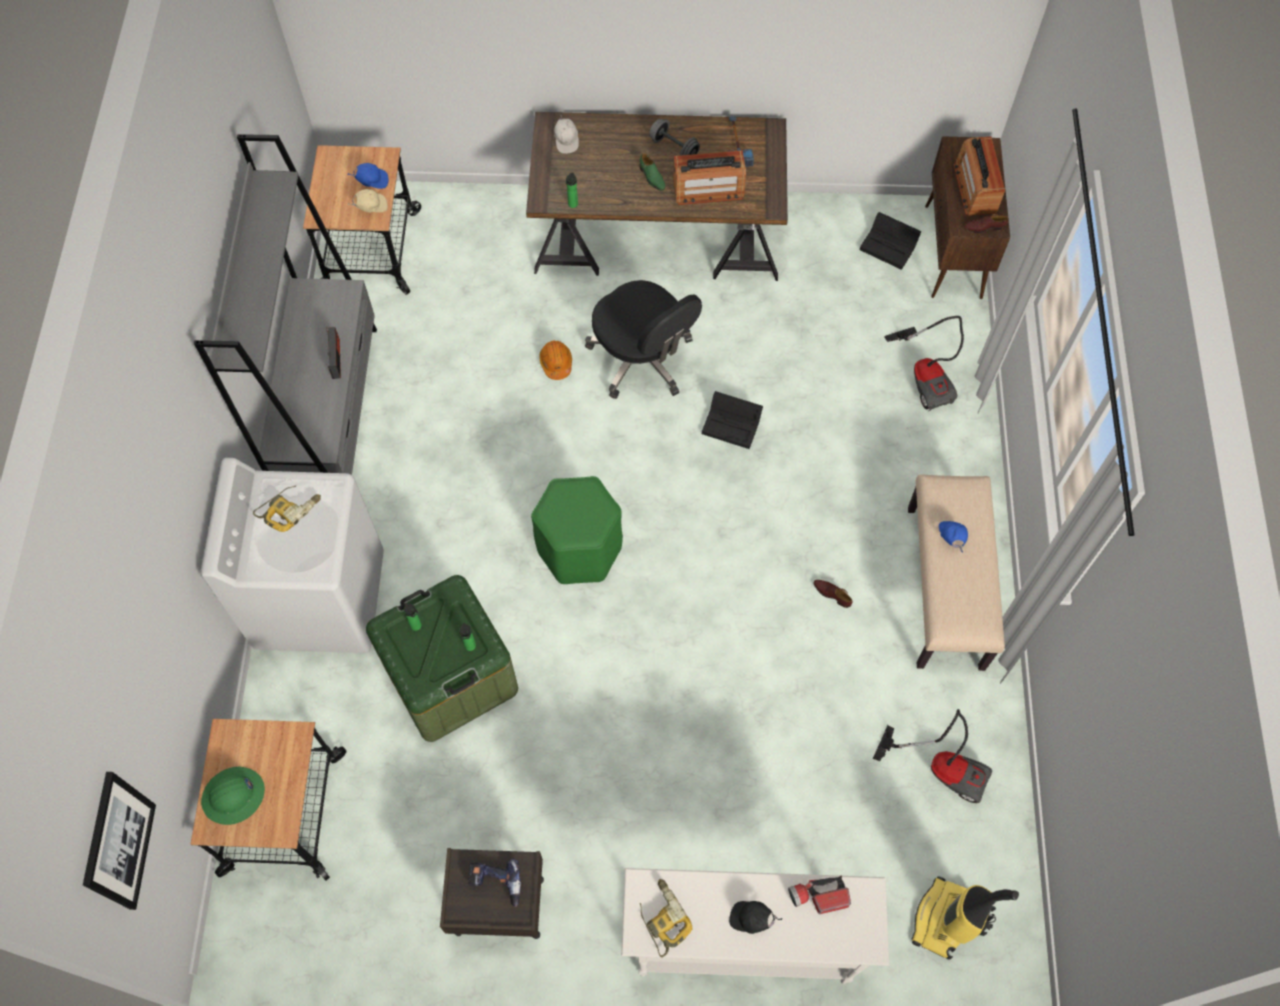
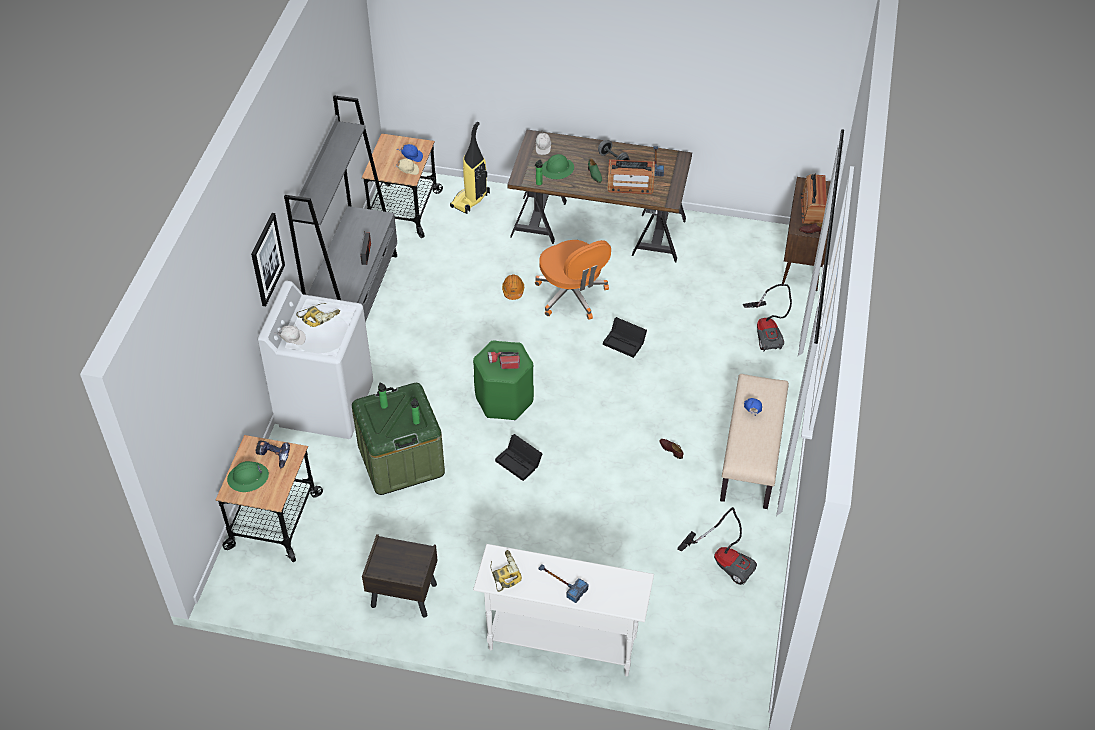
camera: 10 degrees right, 15 degrees down
(118, 842) = (180, 453): picture -> picture (267, 259)
(256, 558) = (292, 339): none -> white cap
(495, 884) = (403, 559): power drill -> power drill (272, 457)
(595, 176) = (557, 169): none -> green hard hat
(642, 359) = (572, 296): black office chair -> orange office chair
(751, 919) = (561, 582): black cap -> hammer
(818, 897) = (607, 577): flashlight -> flashlight (503, 362)
(890, 247) = (759, 252): black storage box -> black storage box (520, 462)
(943, 920) = (704, 650): vacuum cleaner -> vacuum cleaner (470, 201)

